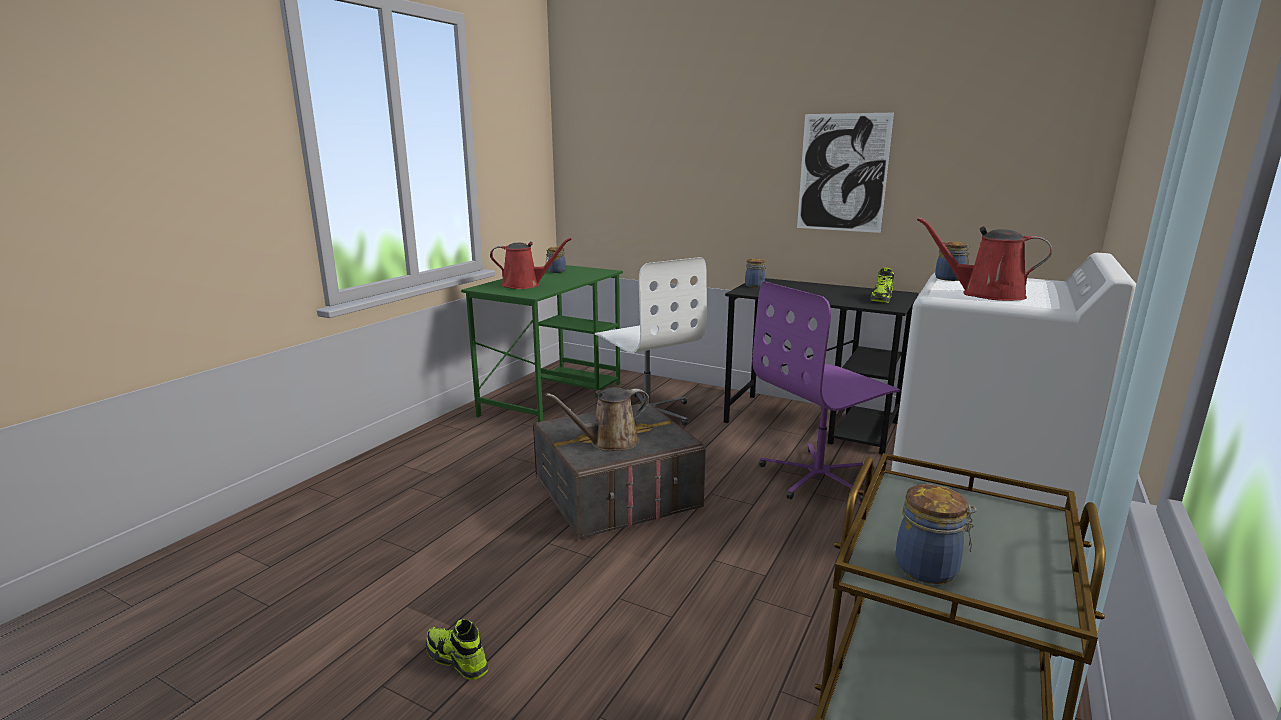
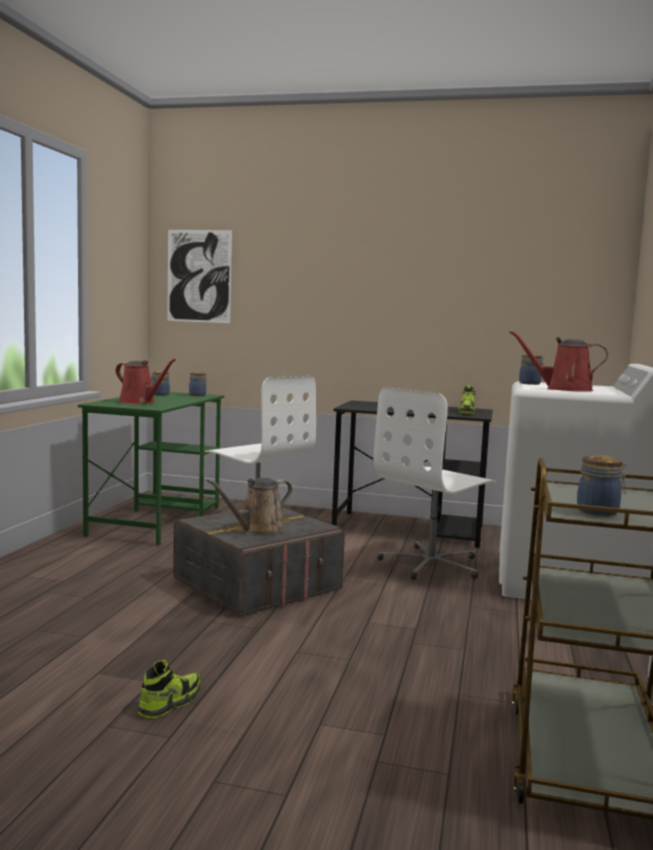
camera: 15 degrees left, 10 degrees down
(457, 659) = (170, 703): shoe -> shoe turned 105 degrees clockwise
(525, 285) = (140, 402): red watering can -> red watering can turned 45 degrees clockwise
(755, 286) = (355, 404): jar -> jar (198, 395)
(819, 477) = (432, 564): purple office chair -> white office chair
(842, 173) = (424, 309): picture -> picture (199, 276)

